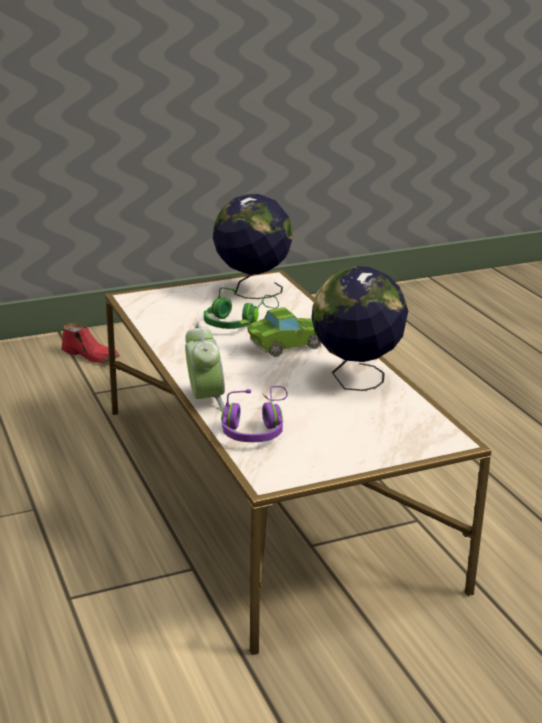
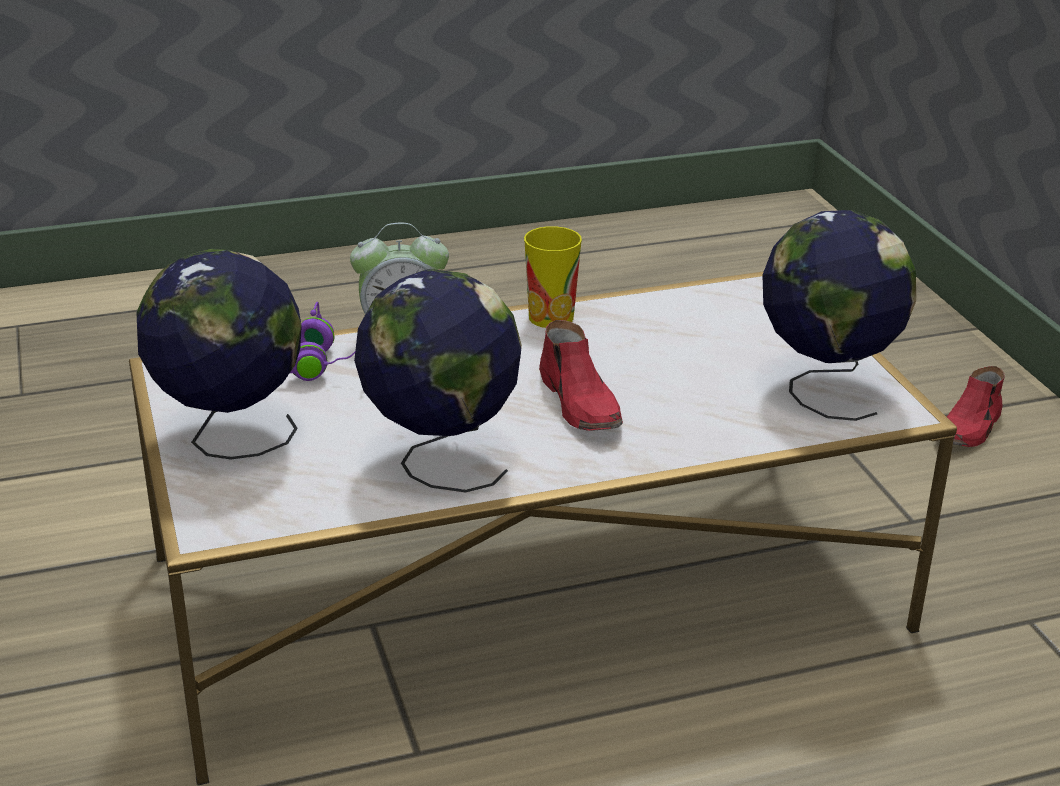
camera: 95 degrees right, 5 degrees up
(176, 356) = (551, 317): none -> cup
(237, 322) = (682, 369): green headphones -> none
(283, 346) = (581, 404): green toy car -> red shoe
(352, 446) = (230, 437): none -> globe

